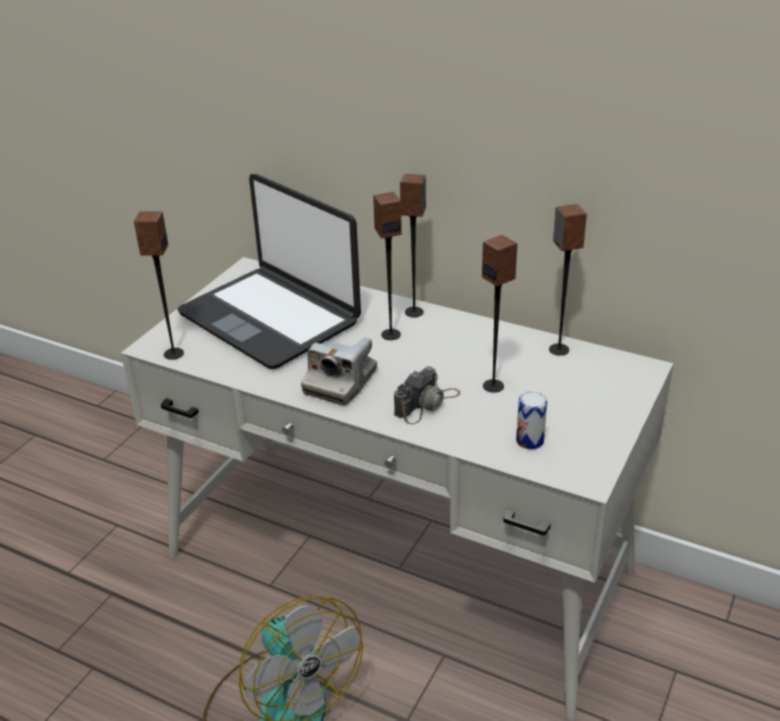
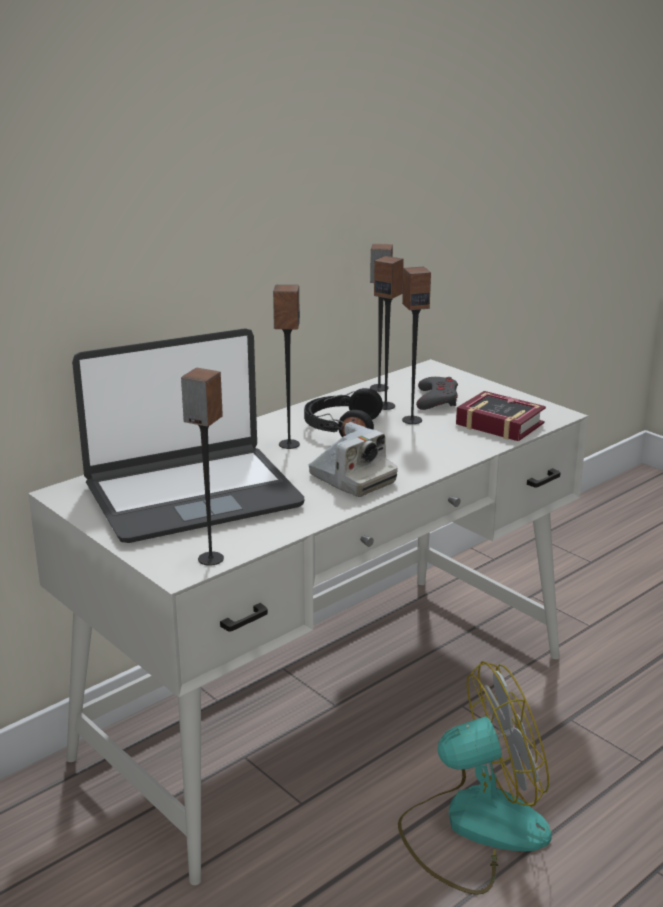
camera: 70 degrees left, 10 degrees down
(414, 312) = (259, 428): speaker -> speaker (385, 406)
(427, 403) = (417, 449): camera -> none
(442, 352) = (341, 429): none -> black headphones
(529, 440) = (498, 422): can -> book
(560, 390) = (437, 399): none -> grey game controller

